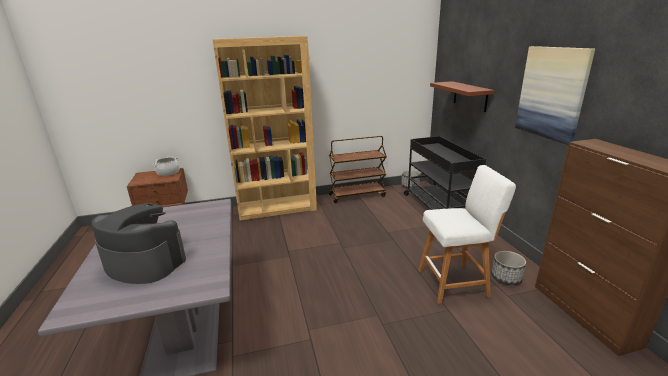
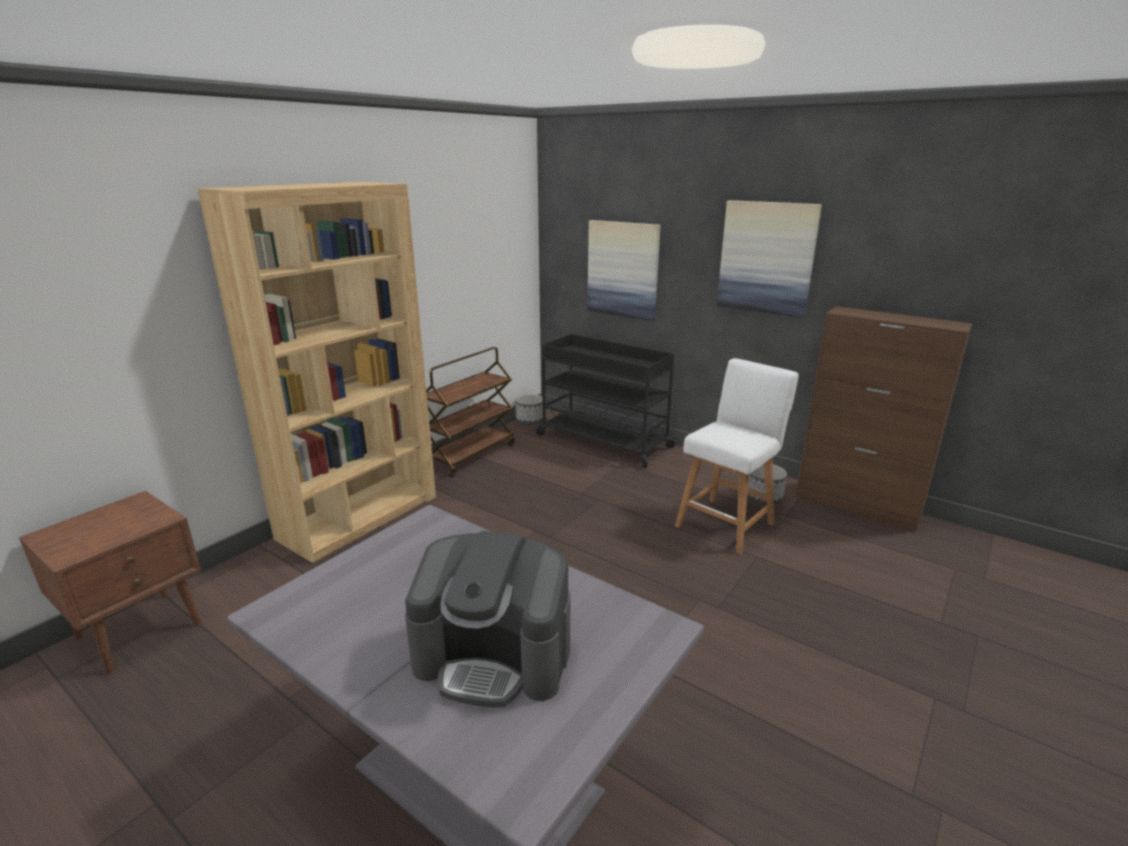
camera: 40 degrees left, 0 degrees up
(145, 263) = (494, 655): coffee machine -> coffee machine turned 150 degrees counterclockwise
(168, 172) = (125, 511): cooking pot -> none
(470, 96) = (623, 270): brown shelf -> picture

